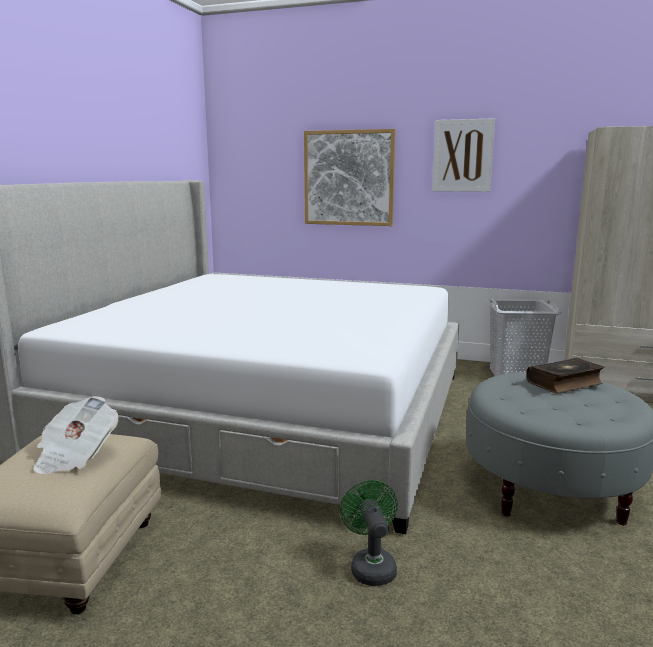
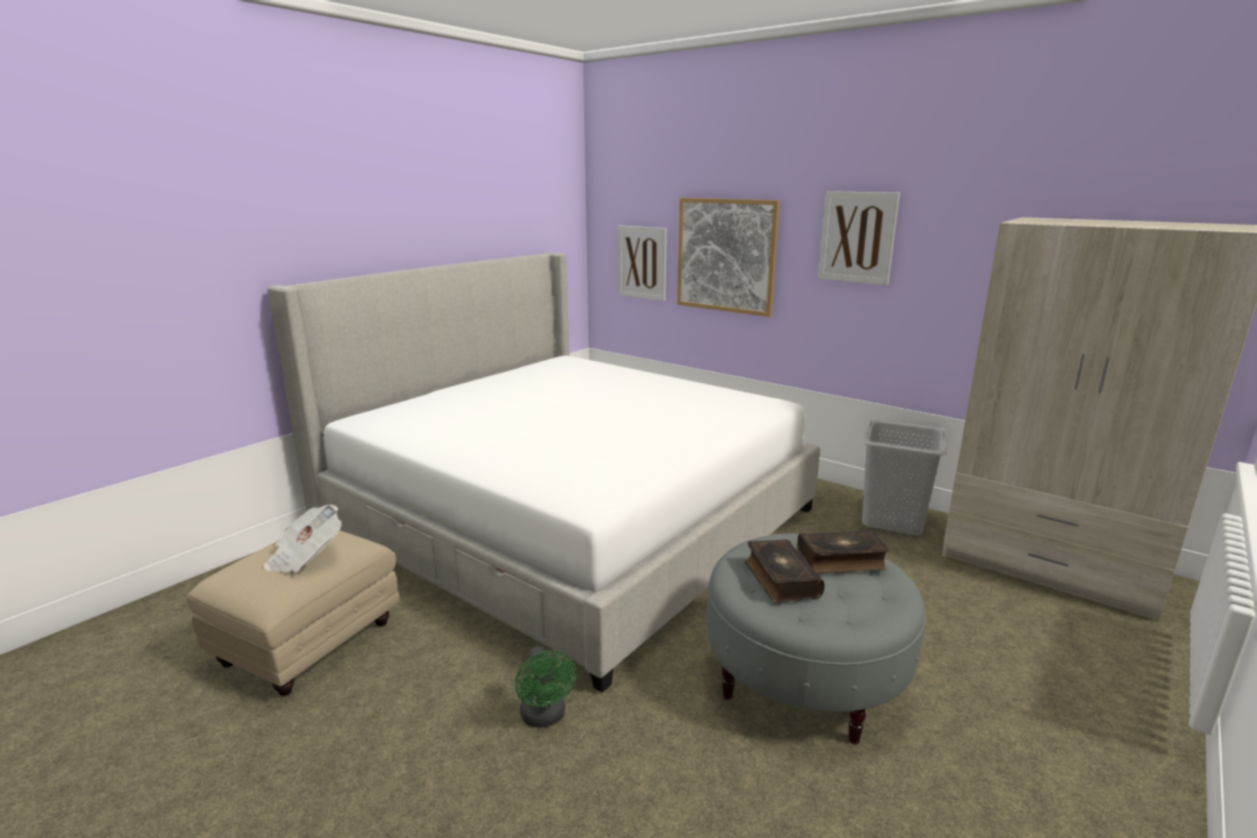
camera: 20 degrees right, 5 degrees up
(267, 190) = (642, 262): none -> picture
(371, 566) = (545, 717): green fan -> green fan turned 150 degrees clockwise
(538, 401) = (780, 579): none -> book

